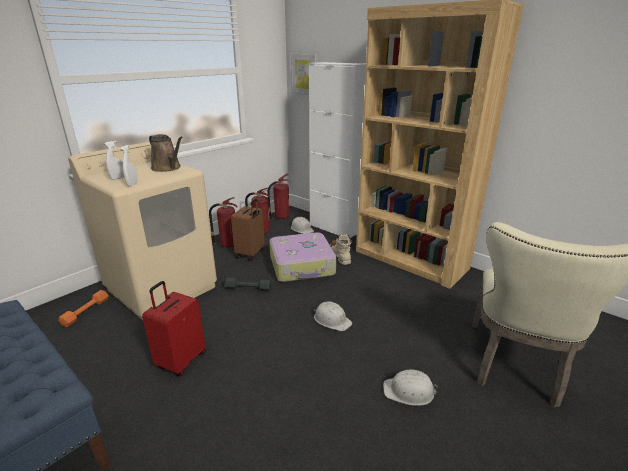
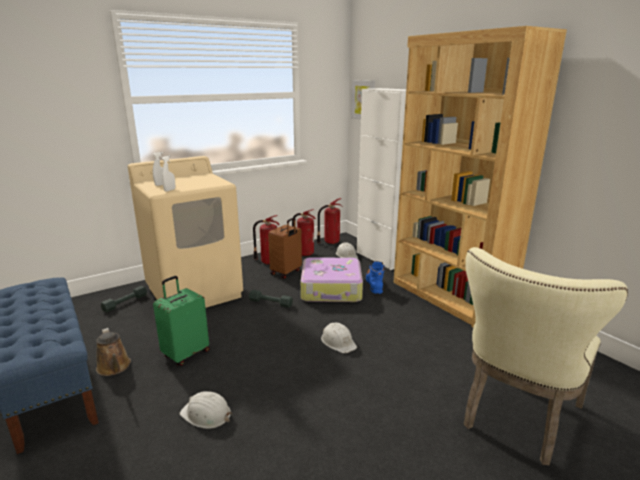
camera: 15 degrees right, 5 degrees down
(85, 311) = (125, 302): orange dumbbell -> grey dumbbell
(167, 168) = (207, 180): brown watering can -> brown watering can (114, 367)
(181, 360) = (185, 354): red suitcase -> green suitcase
(340, 256) = (374, 285): beige boot -> blue boot
(409, 391) = (386, 418): white hard hat -> white hard hat (206, 414)

